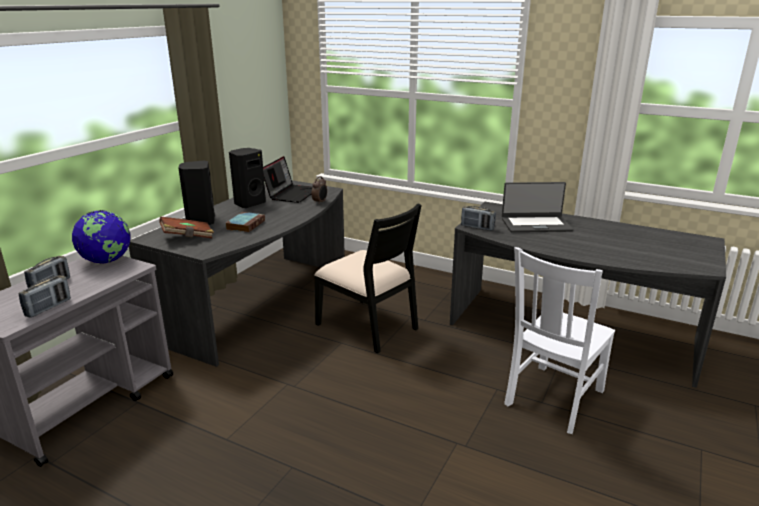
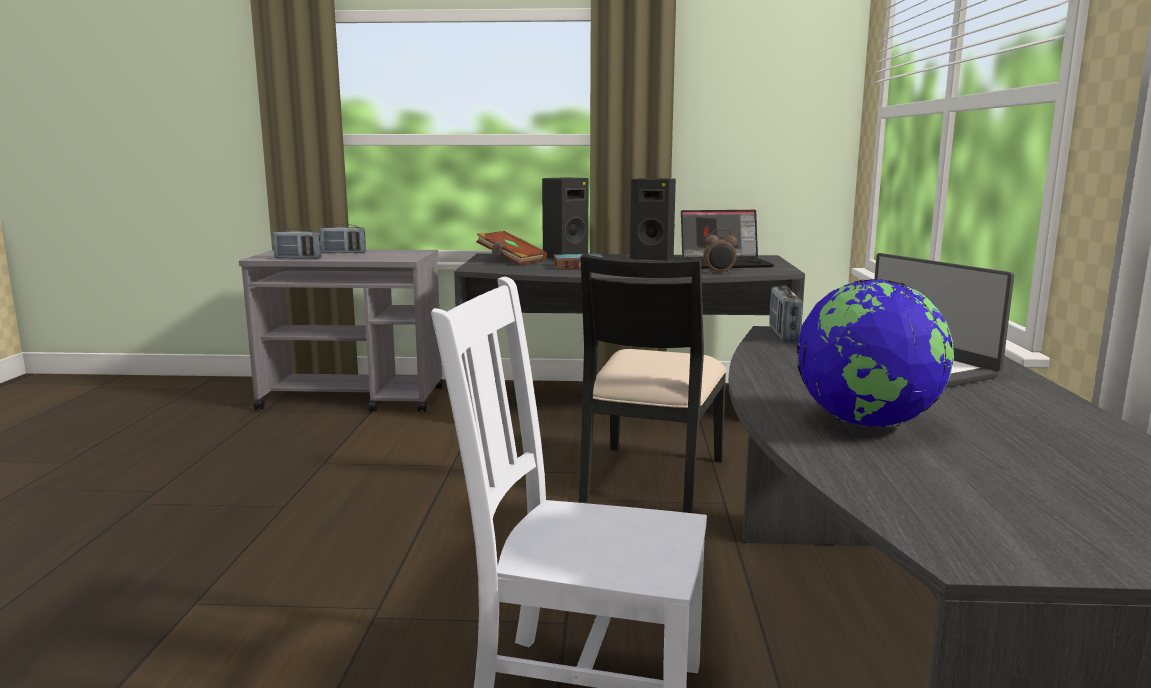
camera: 65 degrees right, 10 degrees down
(107, 261) = (412, 253): globe -> globe (867, 423)

